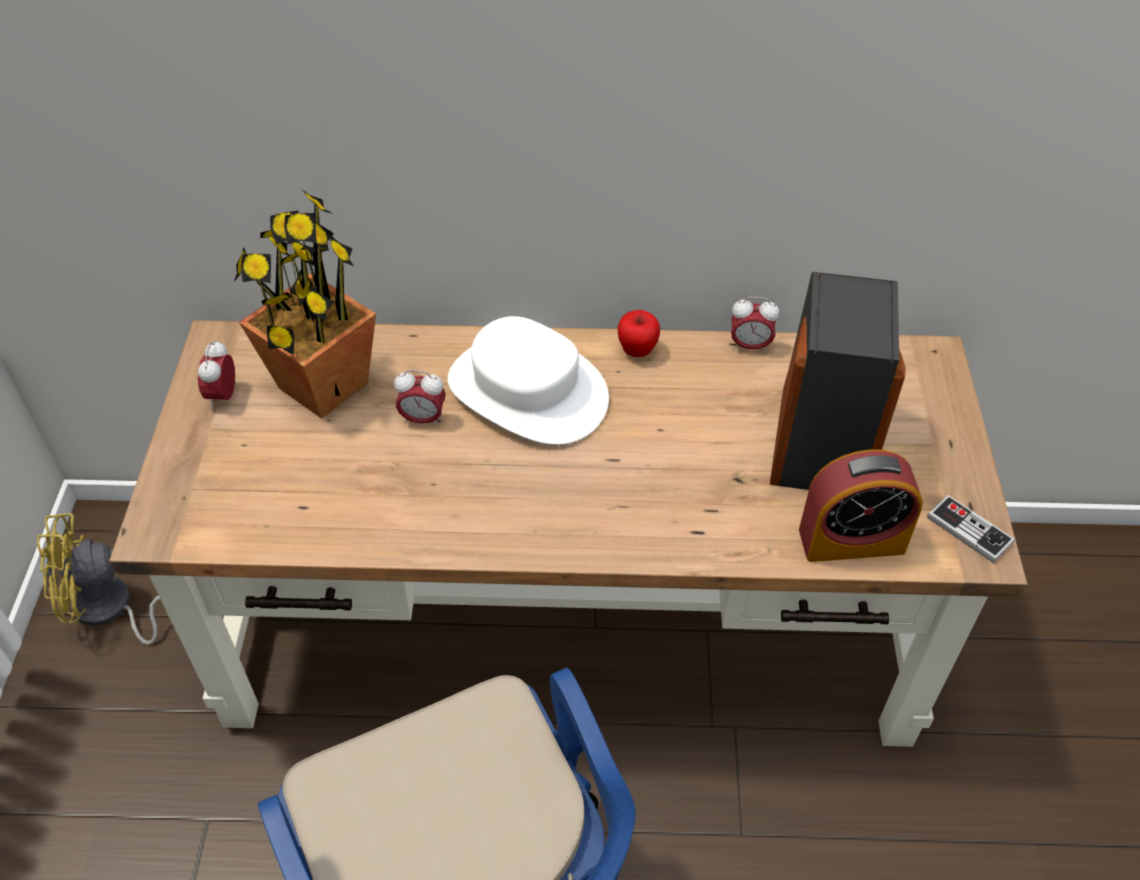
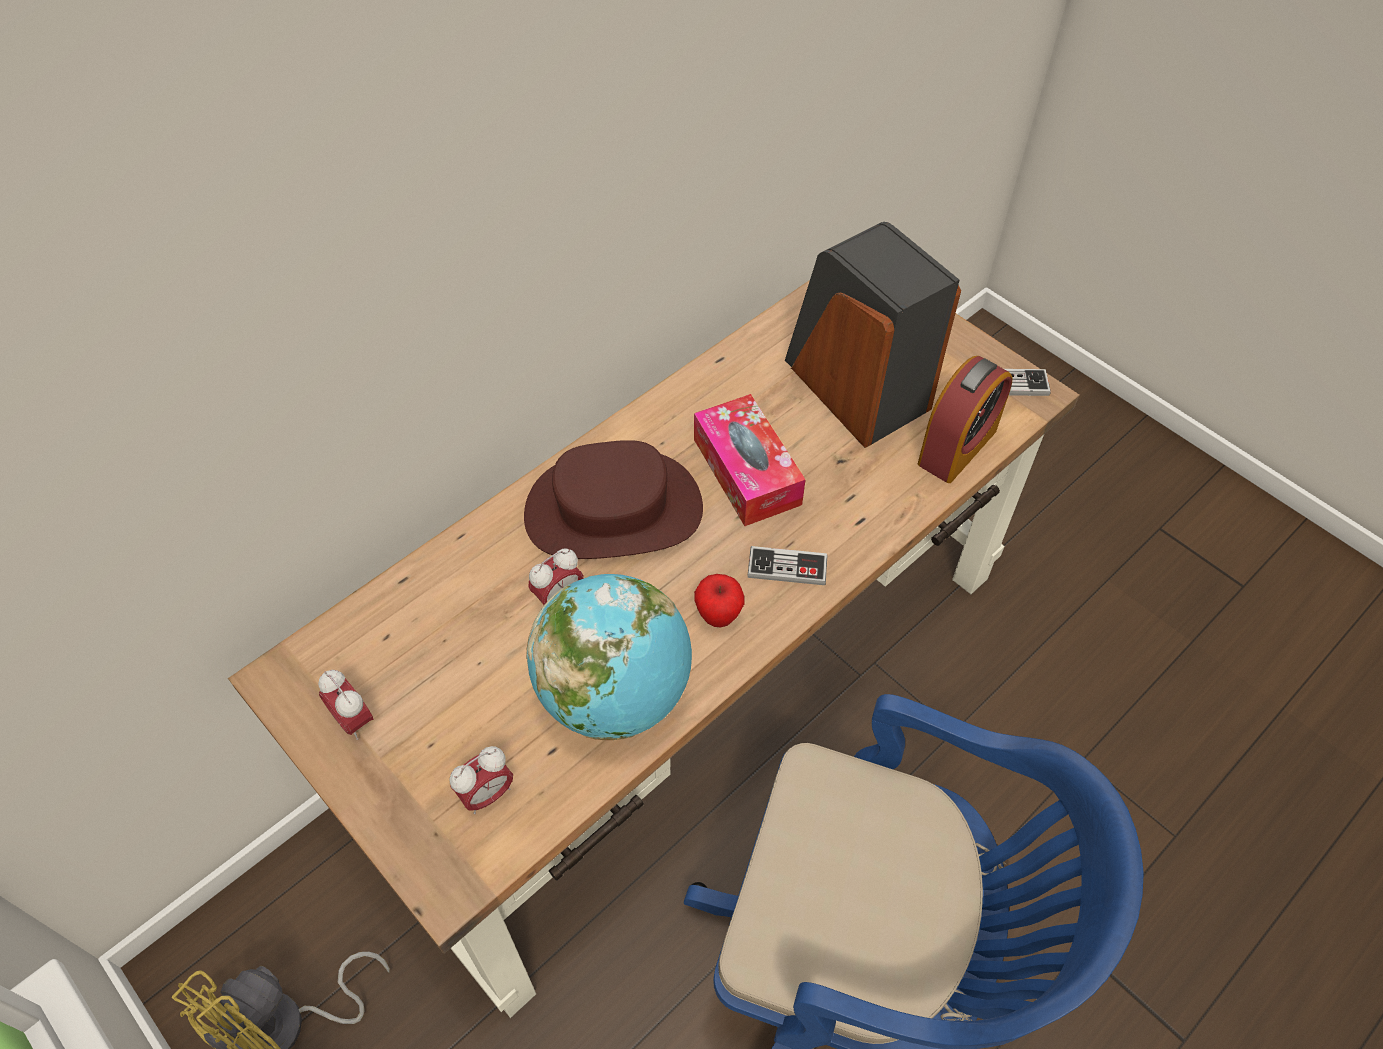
camera: 45 degrees left, 5 degrees up
(322, 386) = (437, 639): potted plant -> none
(381, 506) = (615, 694): none -> globe
(526, 391) = (613, 511): white hat -> brown hat
(599, 520) = (787, 567): none -> game controller
(637, 351) = (657, 416): apple -> apple (718, 615)
(654, 434) = (746, 471): none -> tissue box
(750, 346) = (731, 353): alarm clock -> alarm clock (487, 794)

